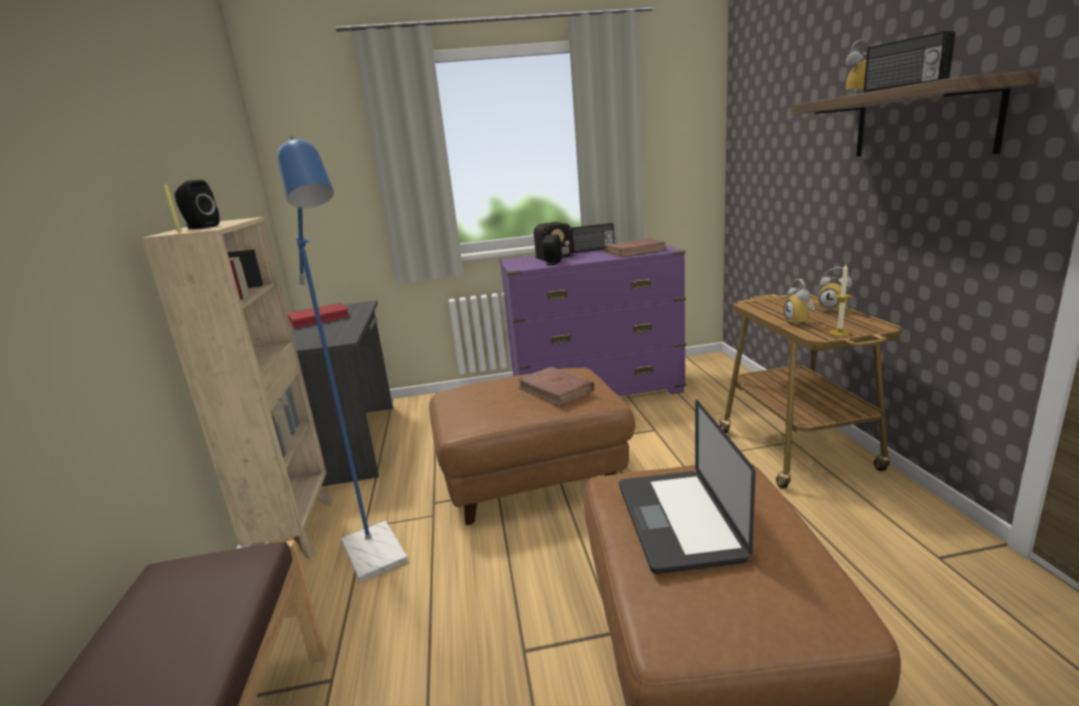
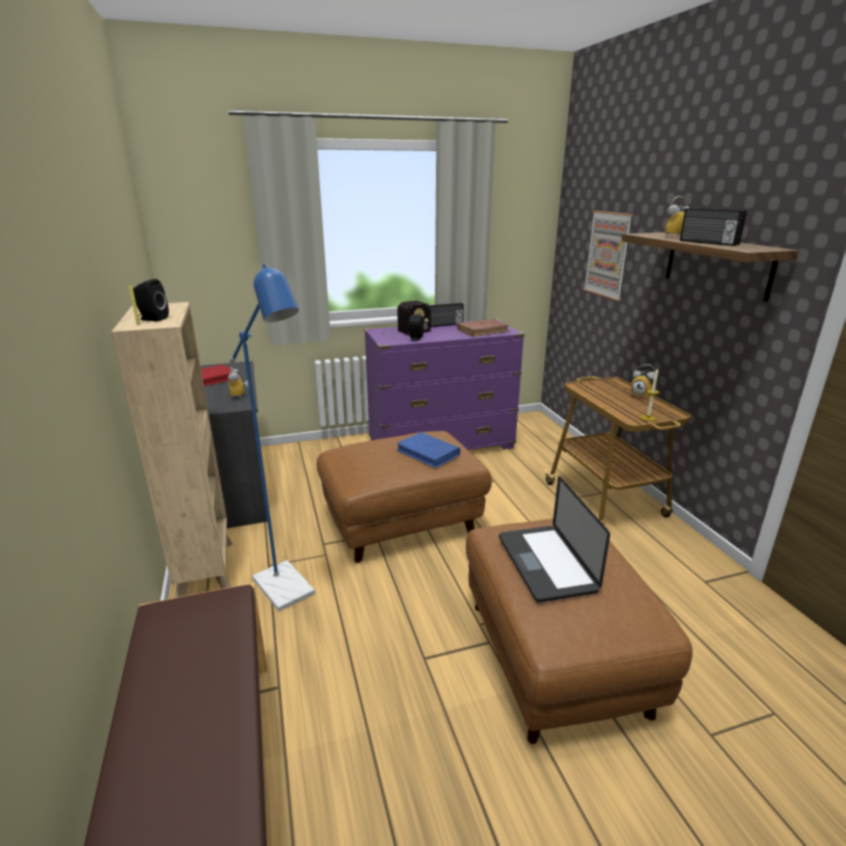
camera: 10 degrees left, 5 degrees up
(556, 390) = (428, 453): brown book -> blue book
(784, 146) = (608, 254): none -> picture
(800, 323) = (618, 407): alarm clock -> alarm clock (240, 396)

